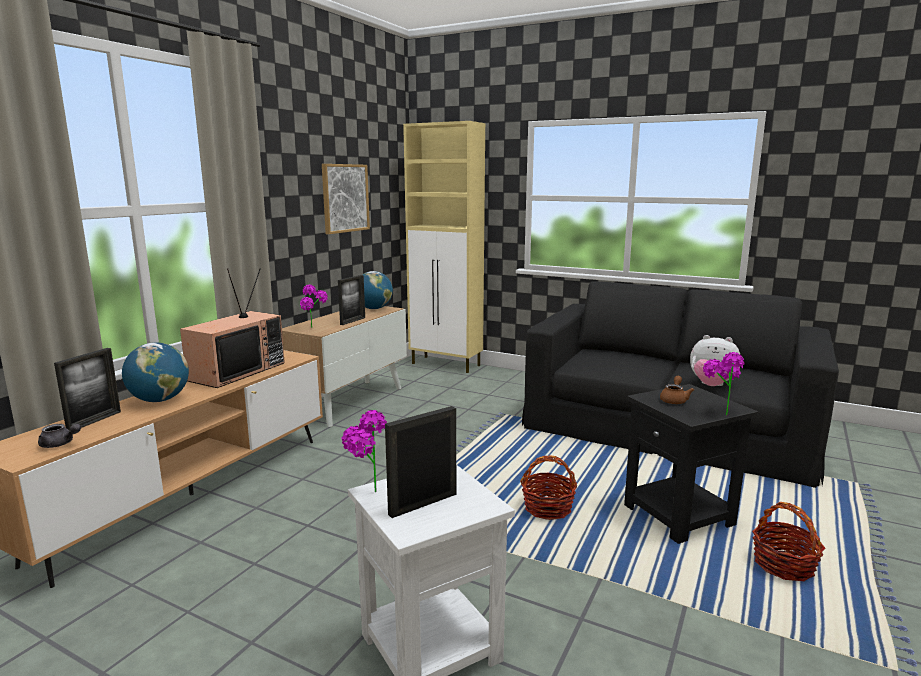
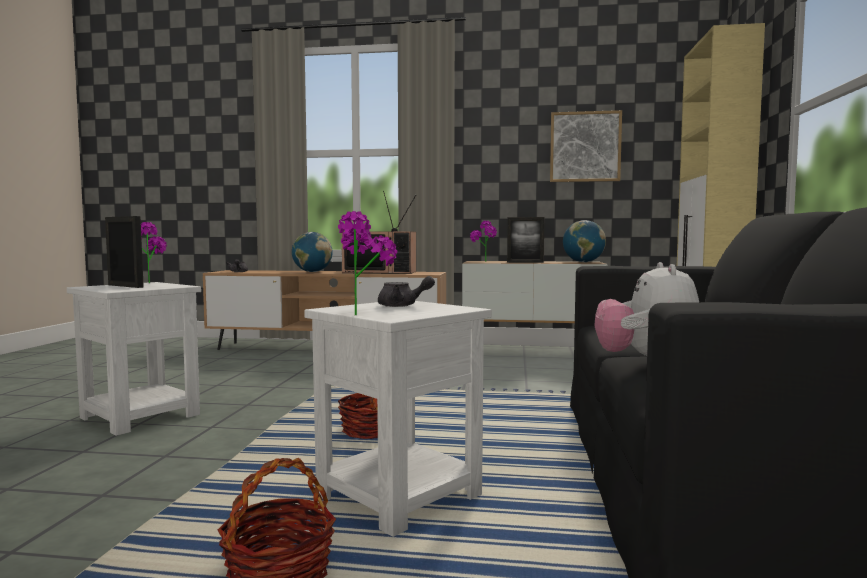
camera: 70 degrees right, 10 degrees down
(94, 421) = (273, 271): picture frame -> none
(674, 400) = (402, 306): brown teapot -> grey teapot
(679, 515) = (397, 496): black side table -> white side table

